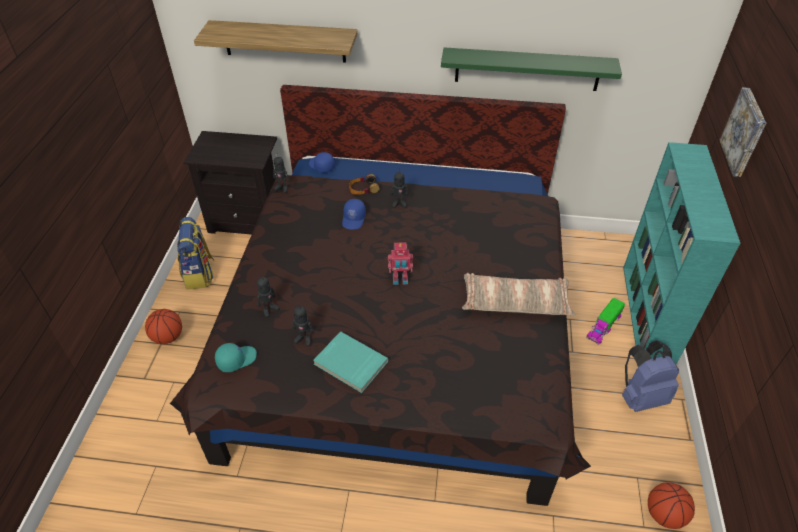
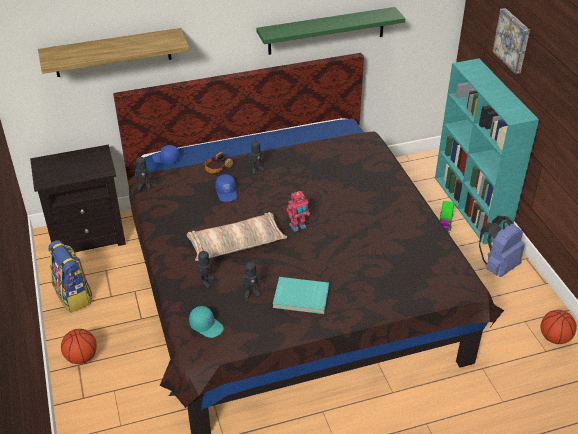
camera: 25 degrees left, 5 degrees down
(236, 359) = (207, 326): turquoise cap -> turquoise cap turned 90 degrees clockwise
(515, 302) = (395, 215): pillow -> pillow (236, 243)

